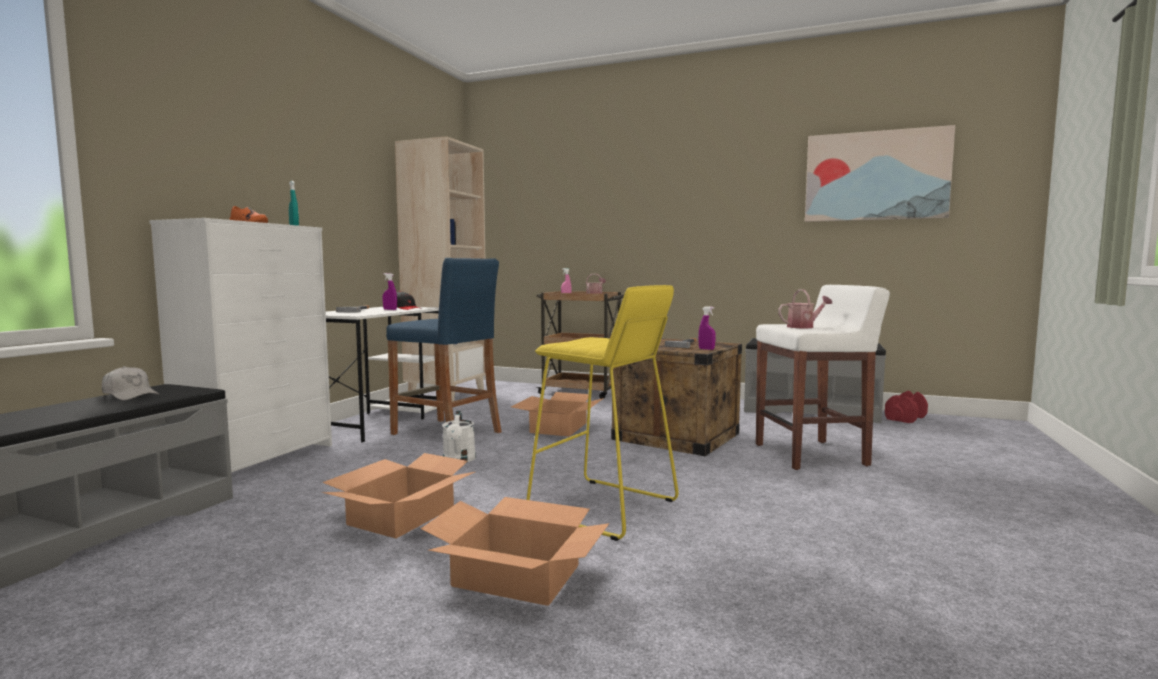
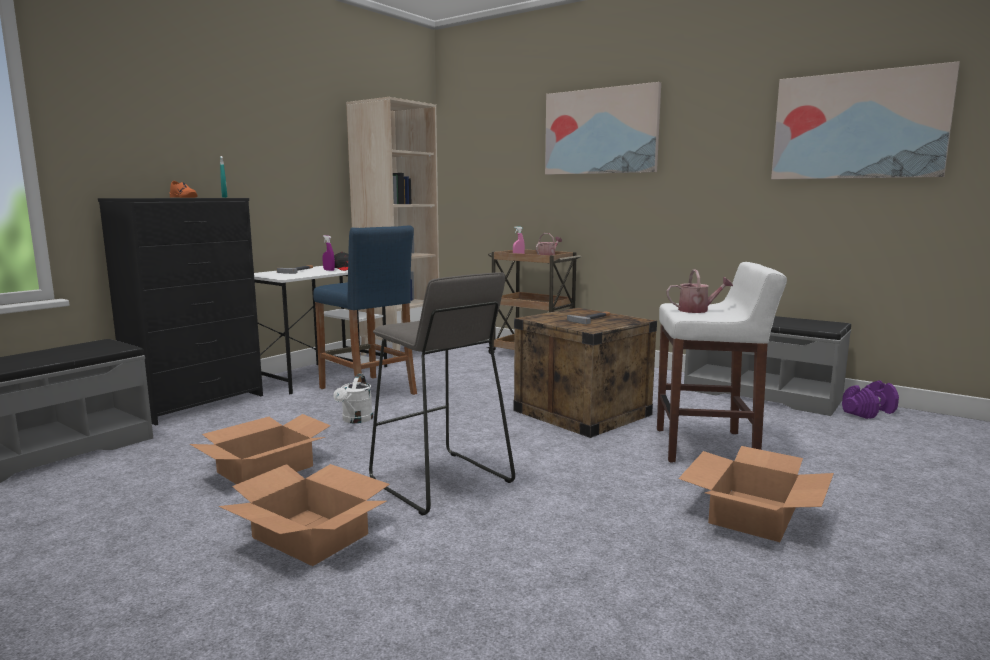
camera: 15 degrees right, 5 degrees up
(130, 395) = (70, 349): white cap -> none
(259, 459) = (198, 403): white dresser -> black dresser
(558, 428) = (474, 393): cardboard box -> cardboard box (752, 514)
(603, 508) = (439, 482): yellow stool -> grey stool
(642, 180) = (601, 131): none -> picture
(706, 349) = (603, 327): purple spray bottle -> none
(905, 418) = (869, 412): red dumbbell -> purple dumbbell

